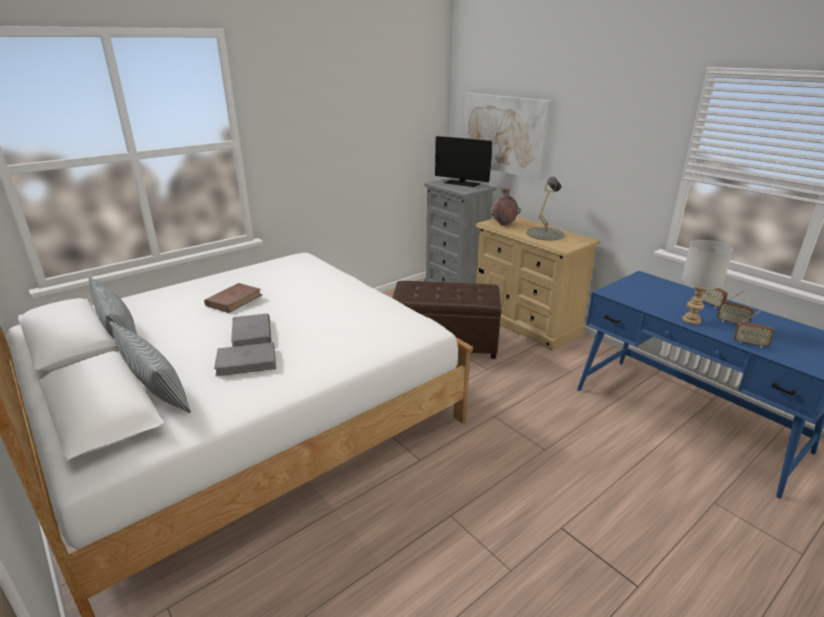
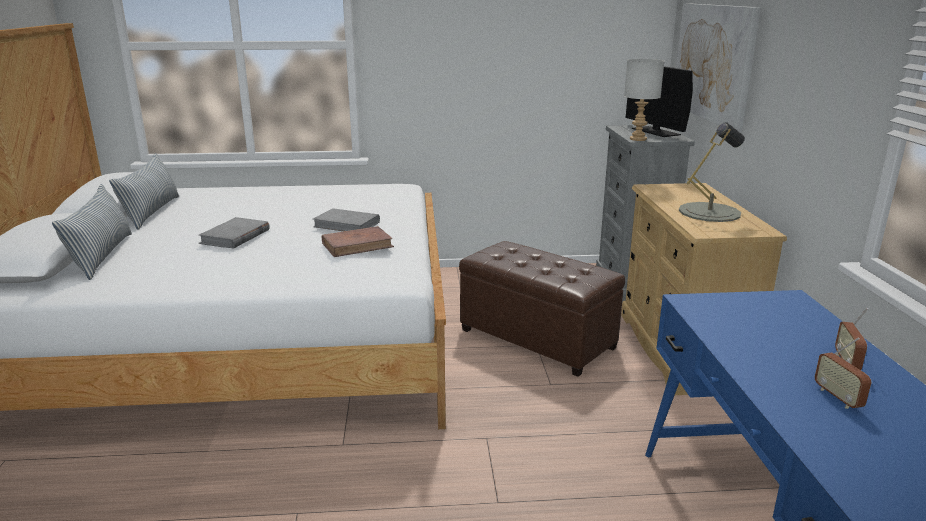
camera: 35 degrees right, 5 degrees down
(234, 300) = (273, 208): brown book -> brown book (357, 245)
(247, 362) = (192, 257): grey book -> grey book (347, 224)
(503, 224) = (669, 192): brown vase -> none
(690, 320) = (761, 370): grey table lamp -> grey table lamp (638, 139)
(750, 344) = (811, 434): radio -> none

